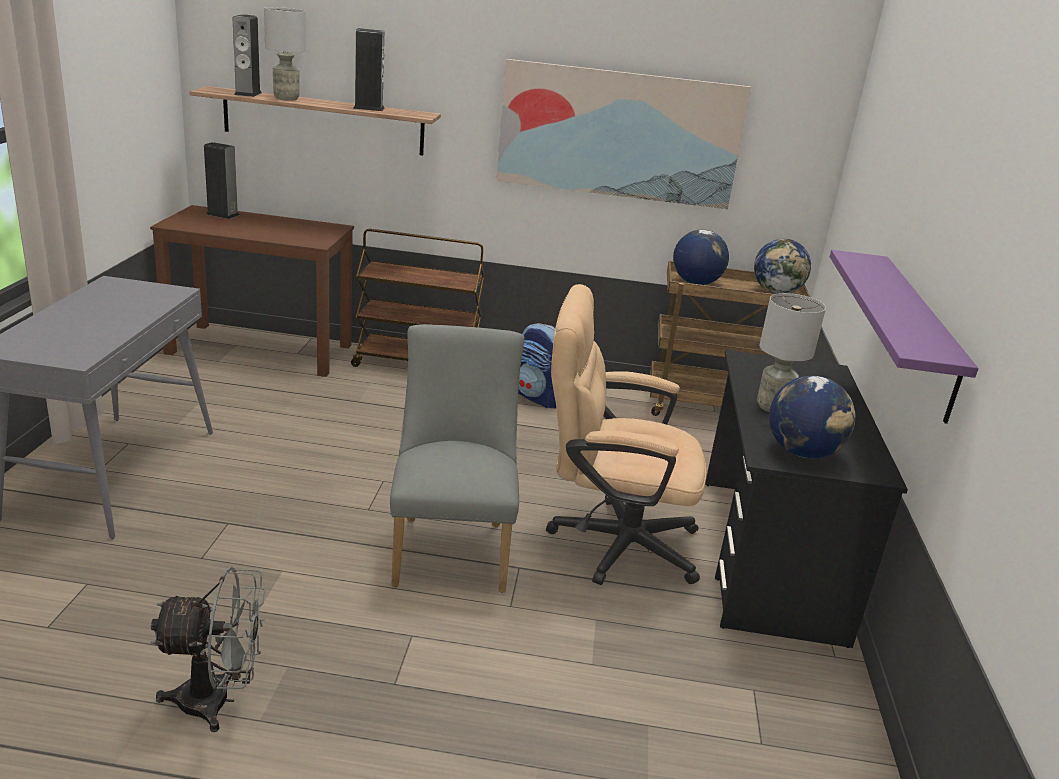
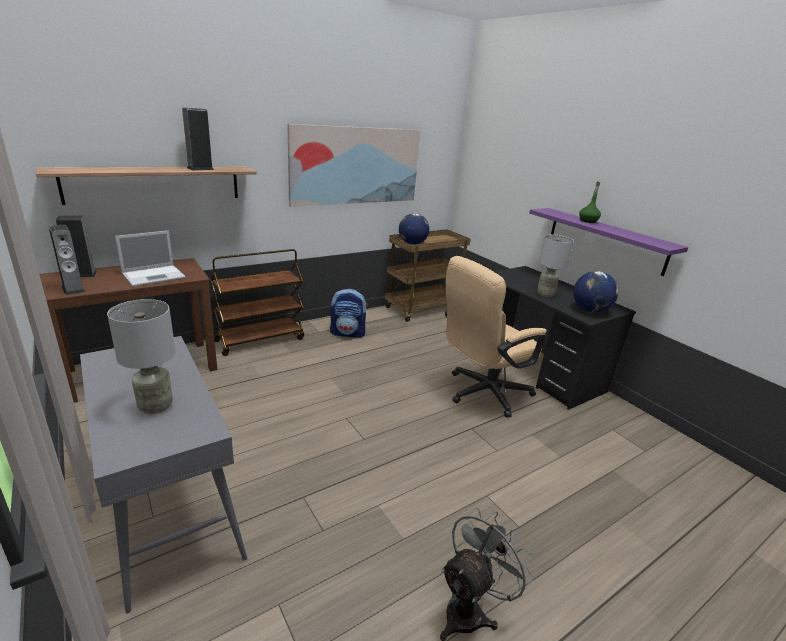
camera: 40 degrees left, 0 degrees up
(248, 93) = (89, 169): speaker -> speaker (73, 289)
(281, 232) = (155, 276): none -> laptop
(287, 98) = (129, 169): grey table lamp -> grey table lamp (155, 406)
(452, 547) = (431, 436): grey chair -> none
(776, 292) = (445, 239): globe -> none
(893, 287) = (588, 221): none -> green bottle

